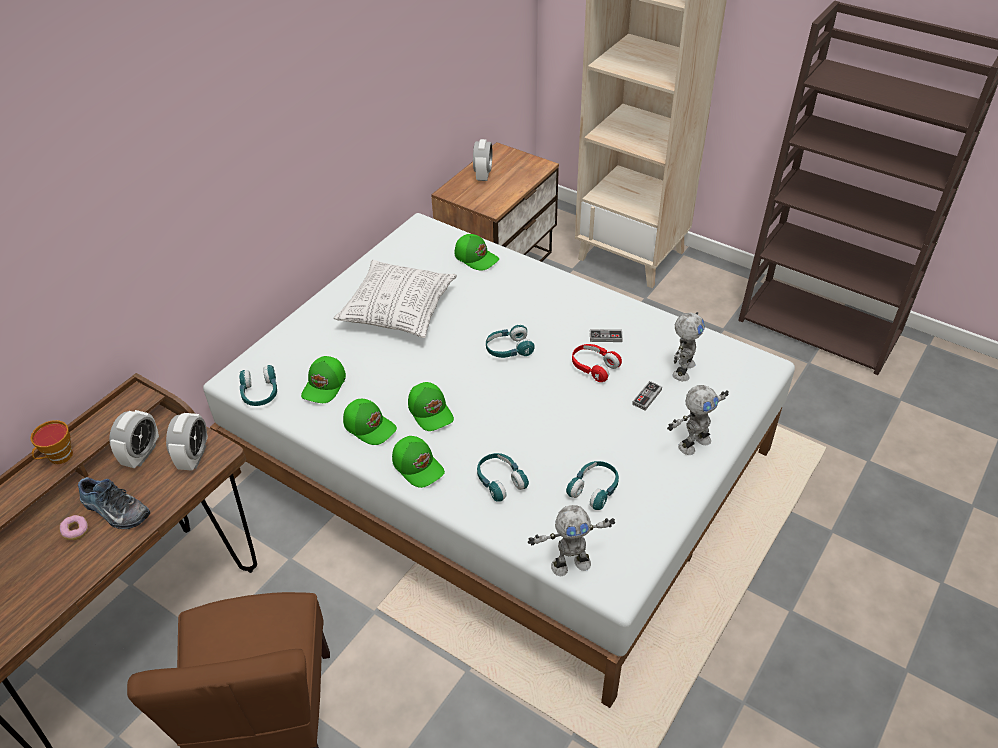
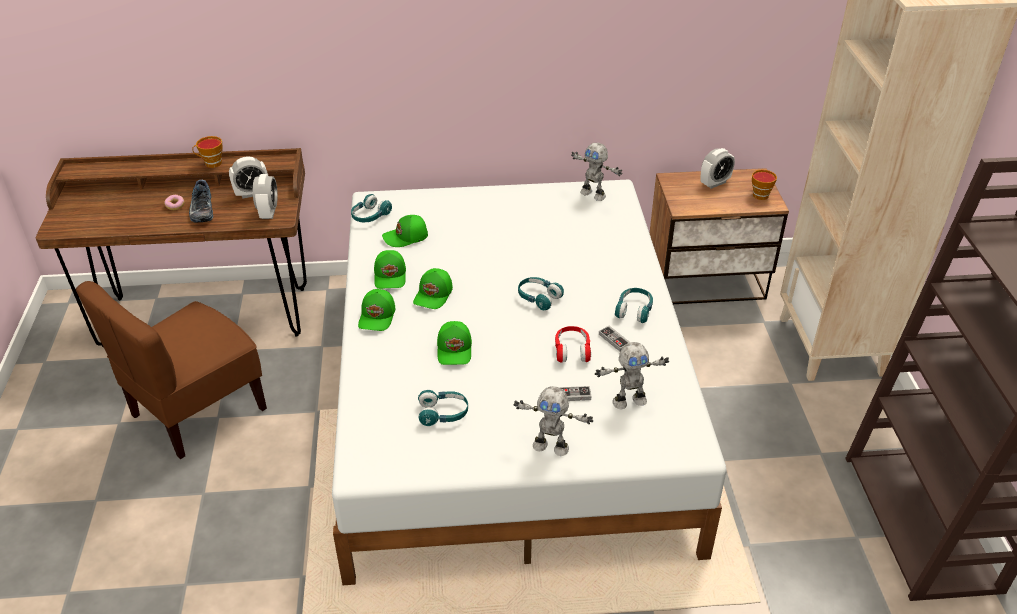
camera: 50 degrees right, 5 degrees down
(194, 457) = (268, 212): alarm clock -> alarm clock turned 60 degrees counterclockwise
(398, 310) = (515, 227): pillow -> none
(476, 257) = (618, 231): green cap -> green cap (455, 349)
(500, 481) = (403, 362): turquoise headphones -> turquoise headphones (634, 310)
(523, 164) = (759, 194): none -> cup
(570, 564) = (359, 436): toy robot -> toy robot (593, 194)

